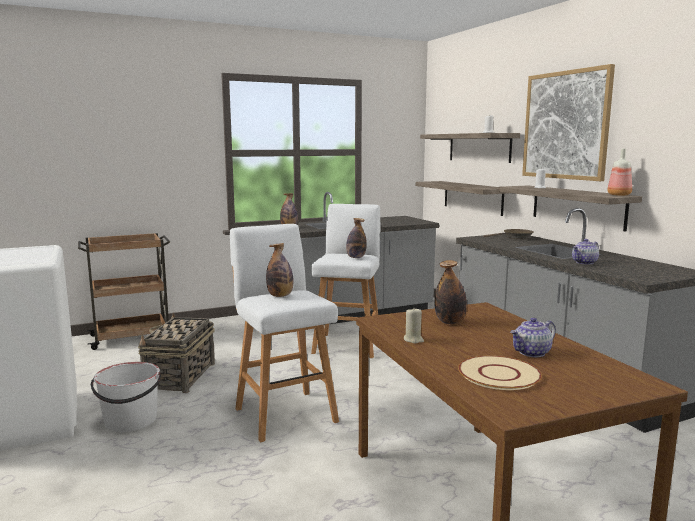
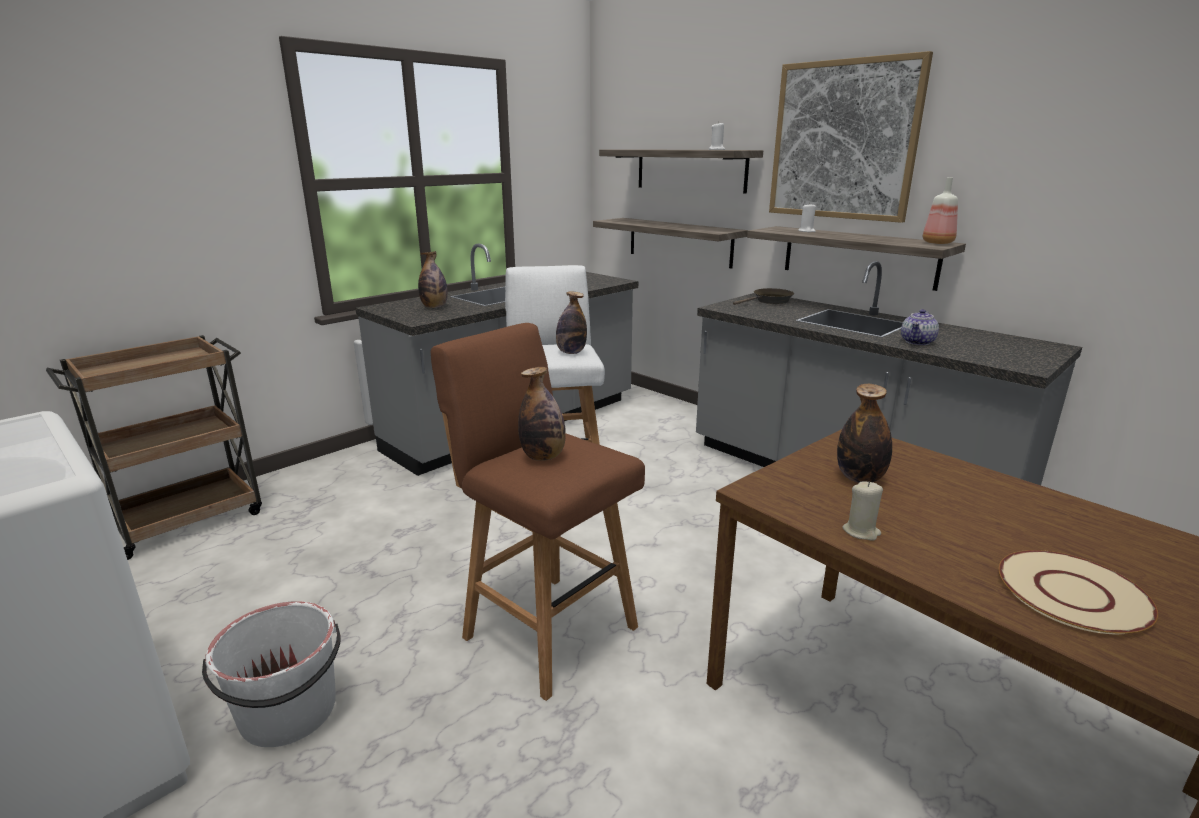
camera: 20 degrees left, 10 degrees up
(180, 377) = (326, 589): basket -> none
(284, 413) = (546, 629): white stool -> brown stool
(532, 353) = (1044, 529): teapot -> none

